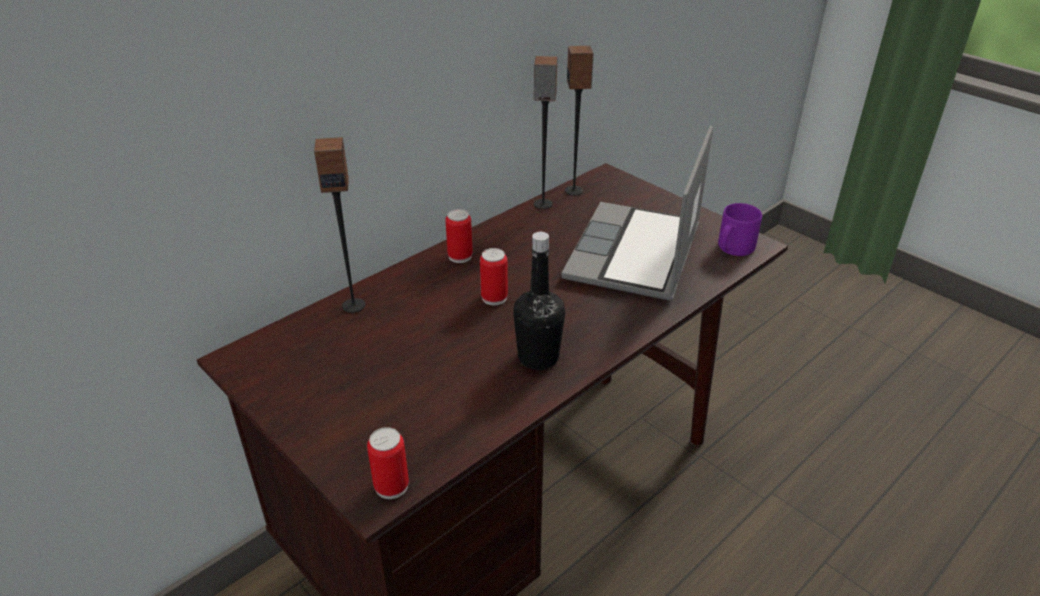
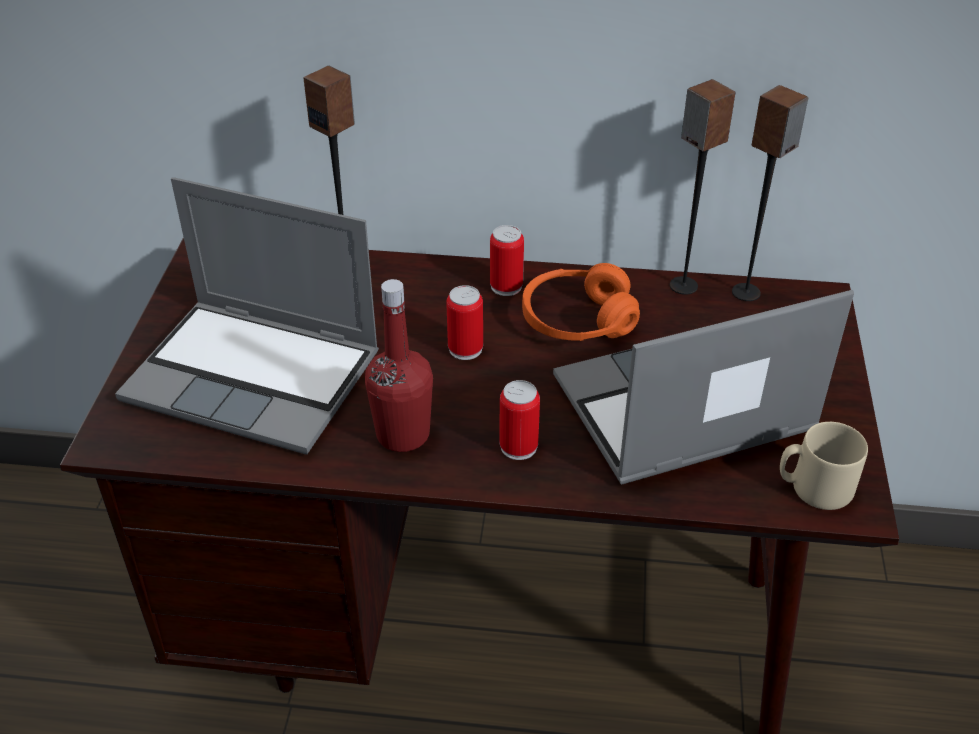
camera: 50 degrees right, 5 degrees up
(391, 486) = (132, 442): can -> can (518, 446)
(404, 393) = (257, 377): none -> laptop
(524, 249) = (577, 320): none -> orange headphones
(538, 357) = (403, 434): black bottle -> red bottle
(733, 248) = (814, 488): purple mug -> beige mug

